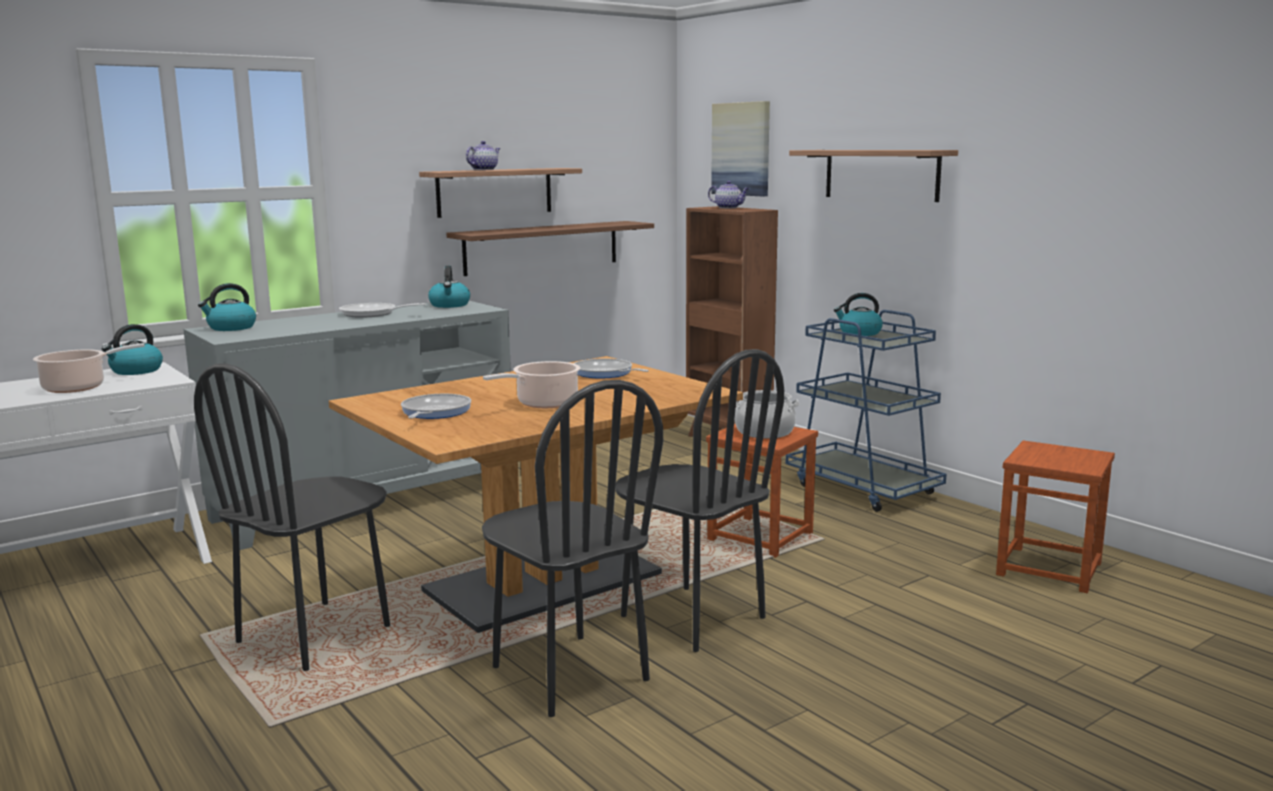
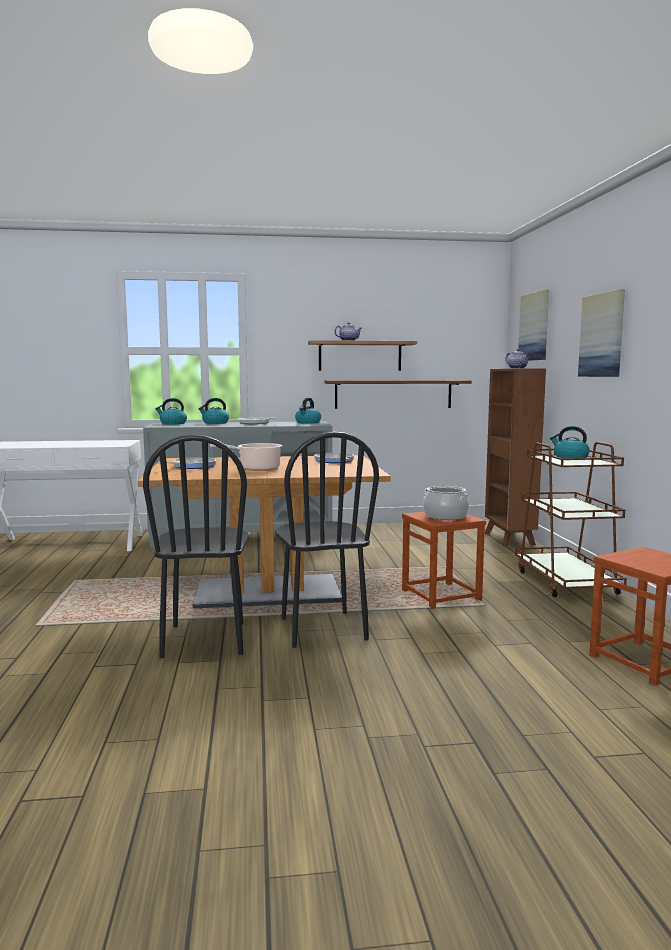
camera: 30 degrees right, 5 degrees down
(78, 387) = (78, 444): cooking pot -> none
(136, 371) = (118, 441): kettle -> kettle (215, 423)
(315, 635) = (120, 591): black chair -> none
(863, 489) = (565, 582): blue cart -> brown cart
(881, 174) = (602, 335): shelf -> picture

